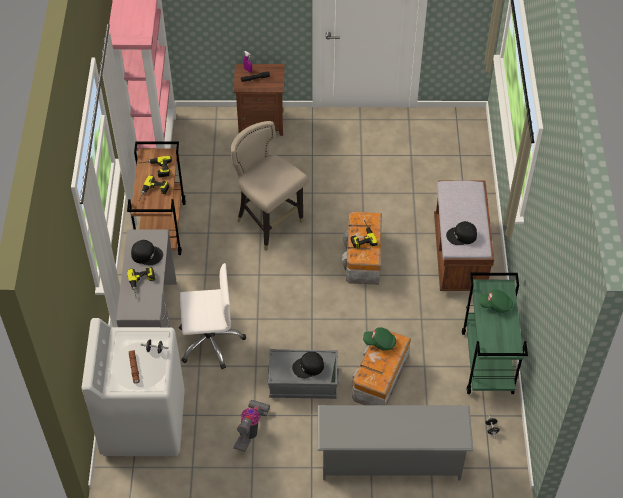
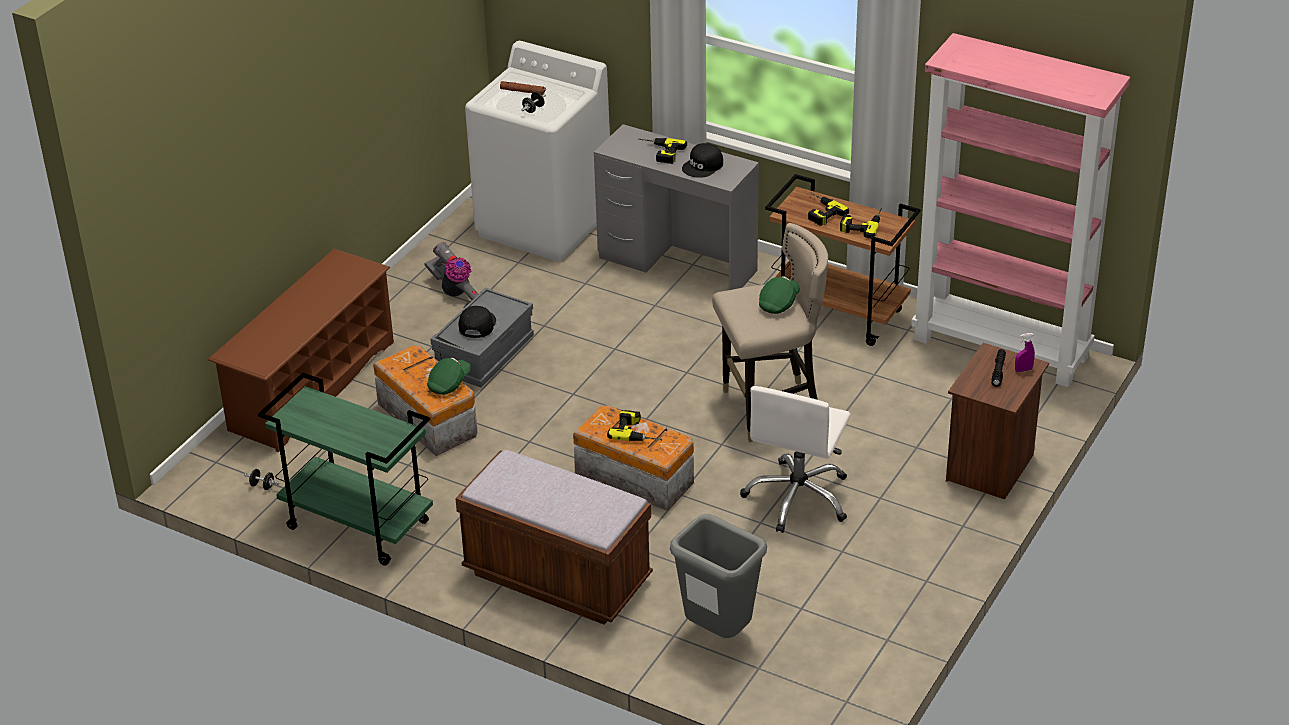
camera: 120 degrees right, 15 degrees down
(210, 341) = (613, 301): white office chair -> white office chair (798, 497)
(390, 459) = (311, 386): grey shoe rack -> brown shoe rack
(449, 178) = (717, 633): none -> grey trash can
(462, 236) = (520, 476): black cap -> none
(495, 305) = (364, 432): green cap -> green cap (779, 303)

